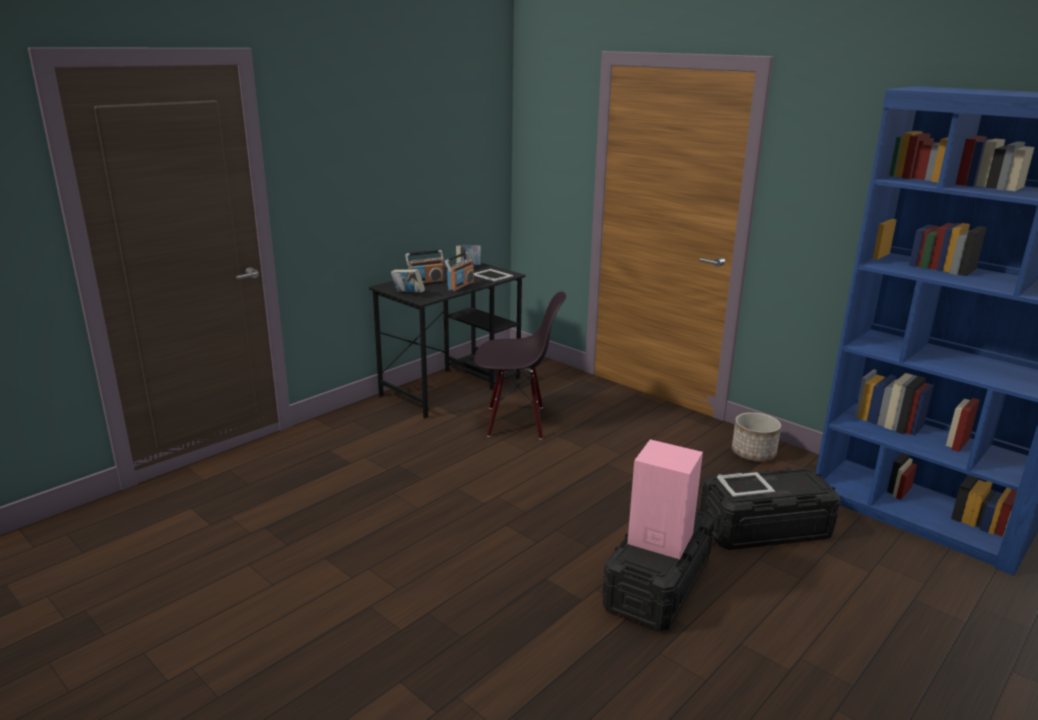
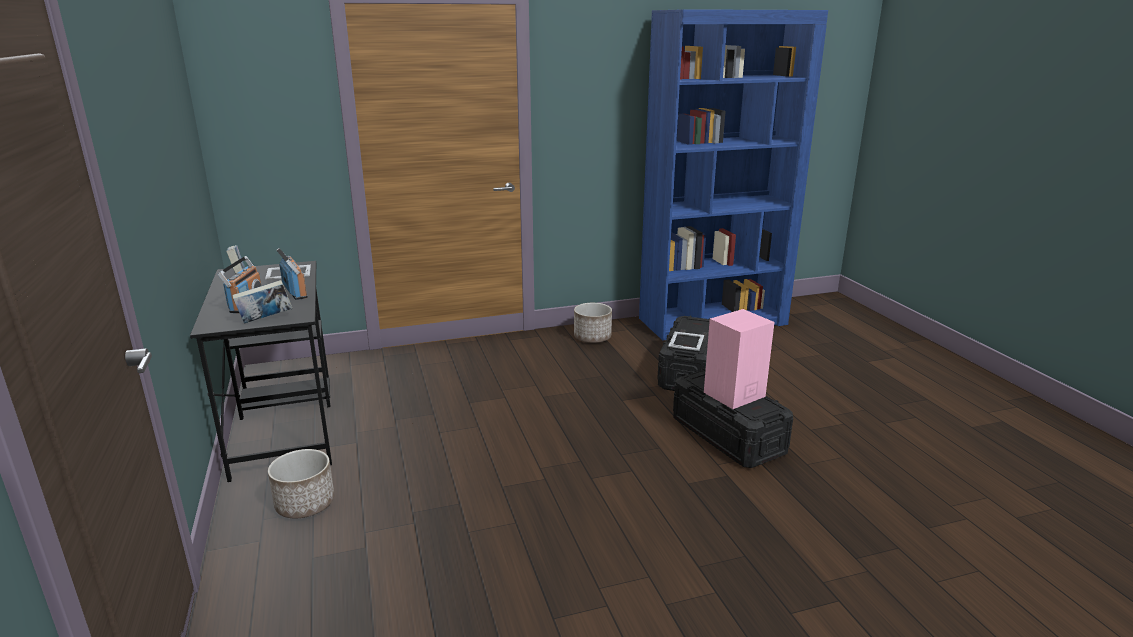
camera: 60 degrees left, 0 degrees up
(377, 427) = (305, 504): none -> planter
(516, 422) = (415, 414): black chair -> none

